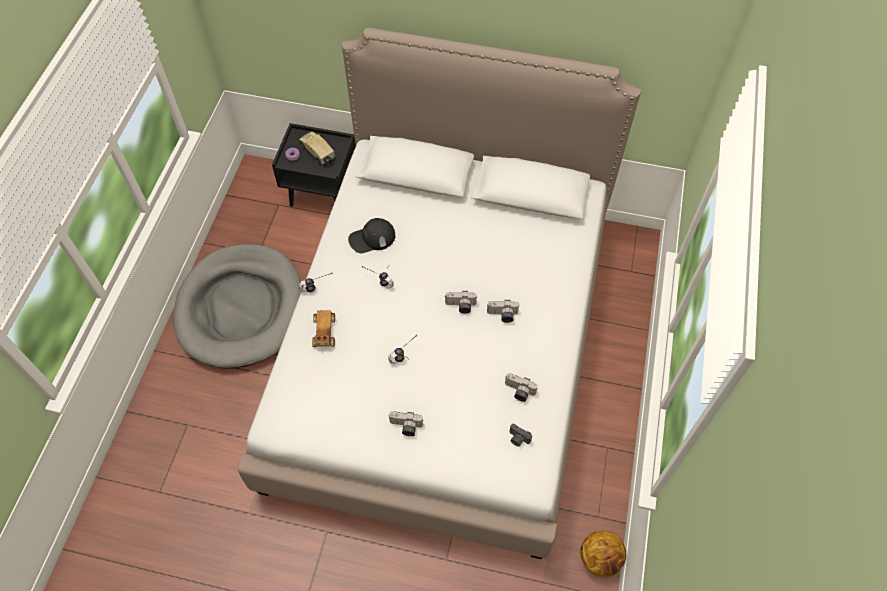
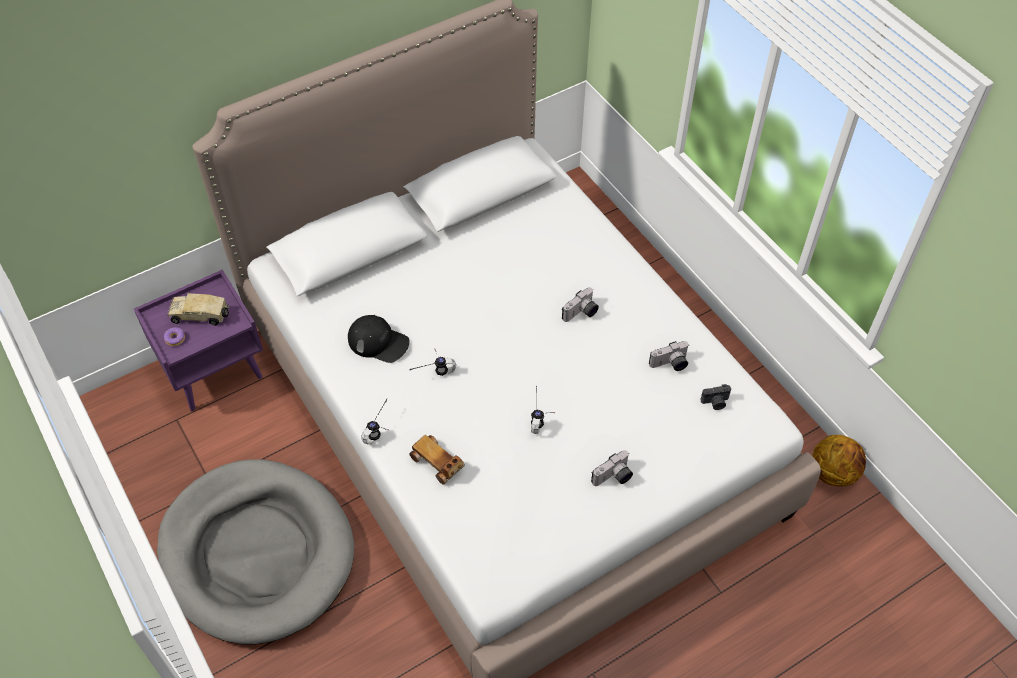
camera: 45 degrees left, 5 degrees down
(323, 193) = (215, 370): black nightstand -> purple nightstand
(372, 238) = (378, 342): black cap -> black cap turned 90 degrees counterclockwise
(460, 306) = (536, 335): camera -> none

